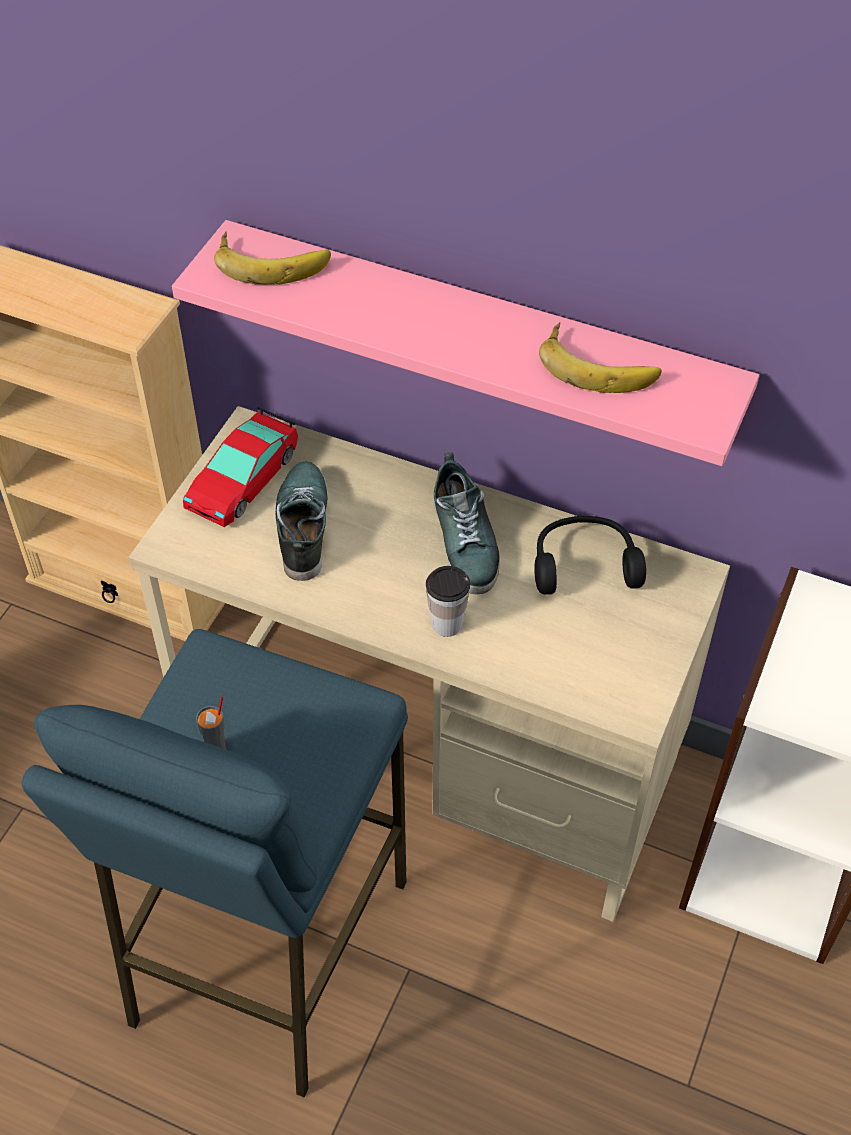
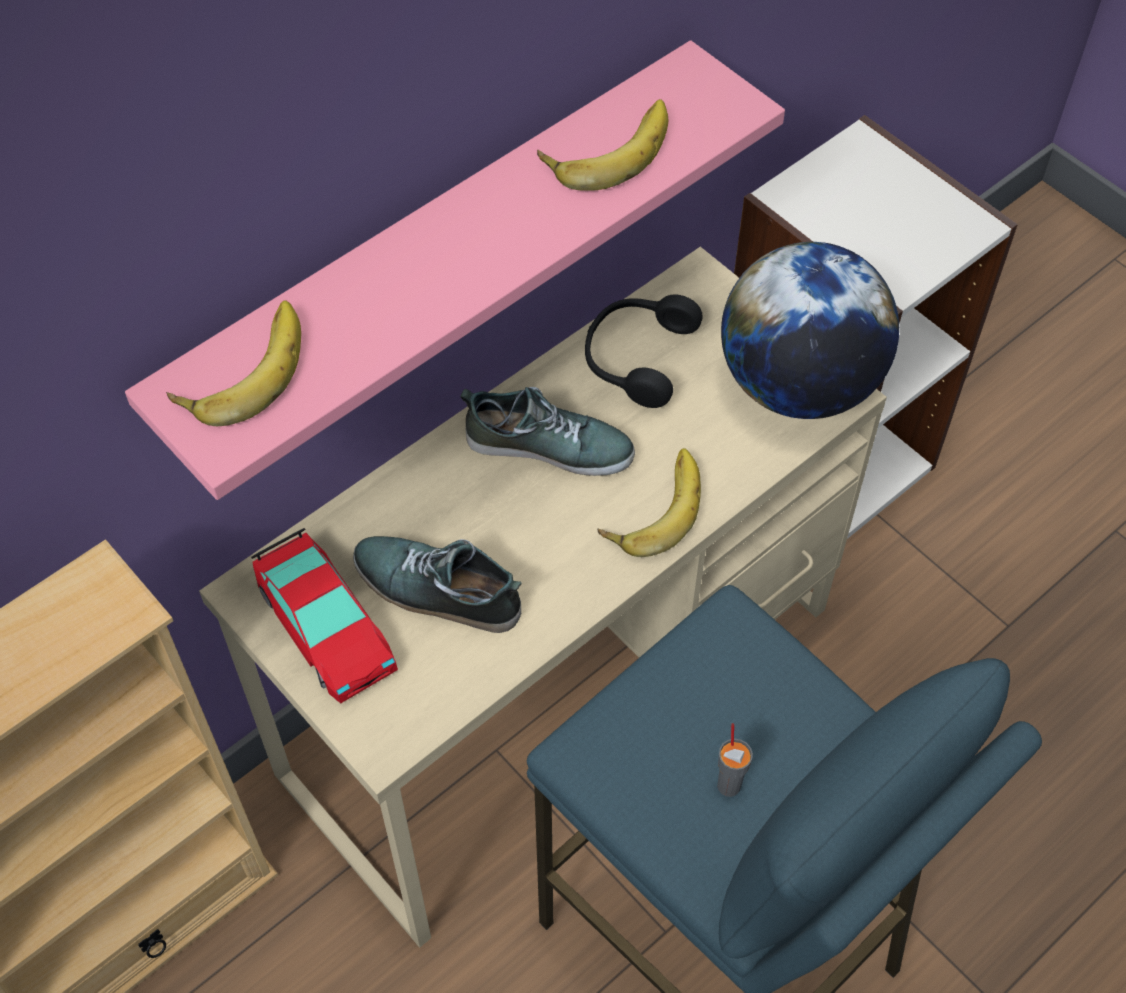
camera: 65 degrees left, 5 degrees up
(447, 624) = (652, 506): cup -> banana
(628, 680) = (798, 384): none -> globe

